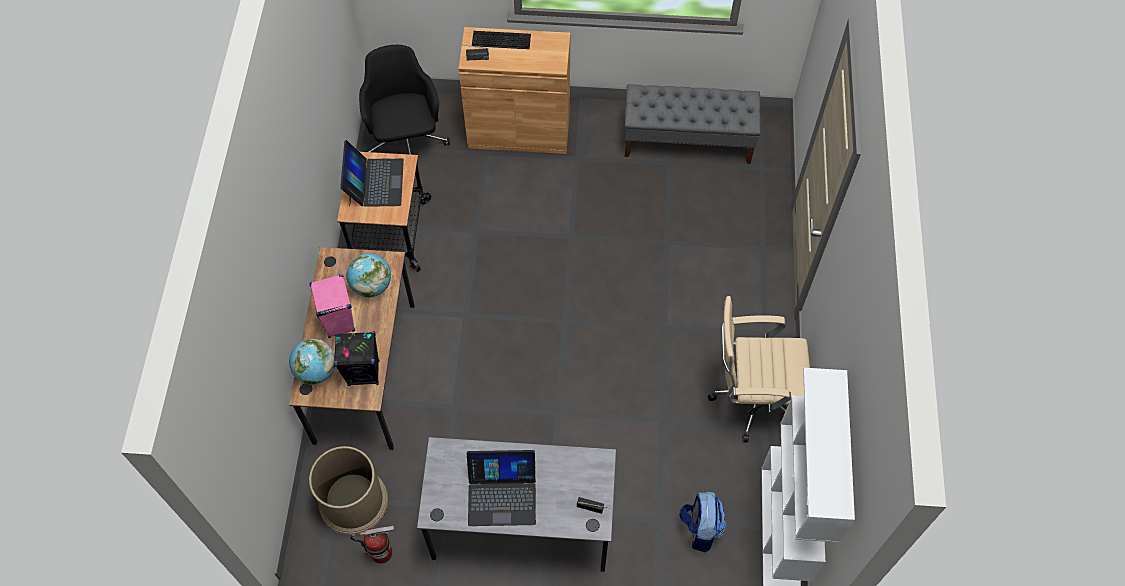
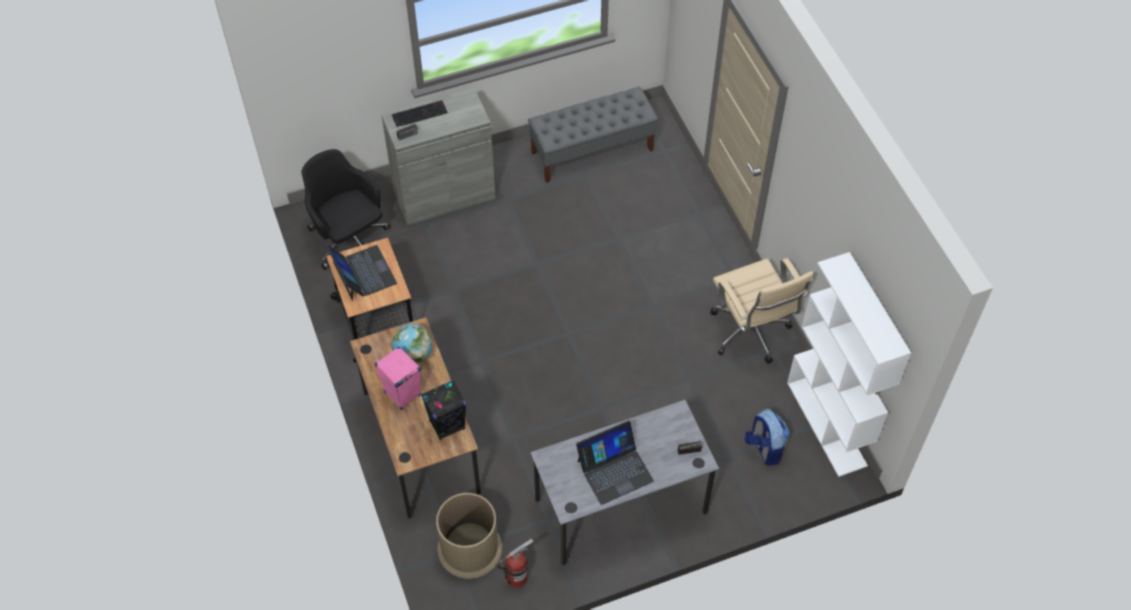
camera: 25 degrees left, 5 degrees down
(316, 371) = (405, 440): globe -> none
(519, 131) = (444, 194): brown cabinet -> grey cabinet
(751, 399) = (751, 334): beige office chair -> beige office chair turned 90 degrees counterclockwise

